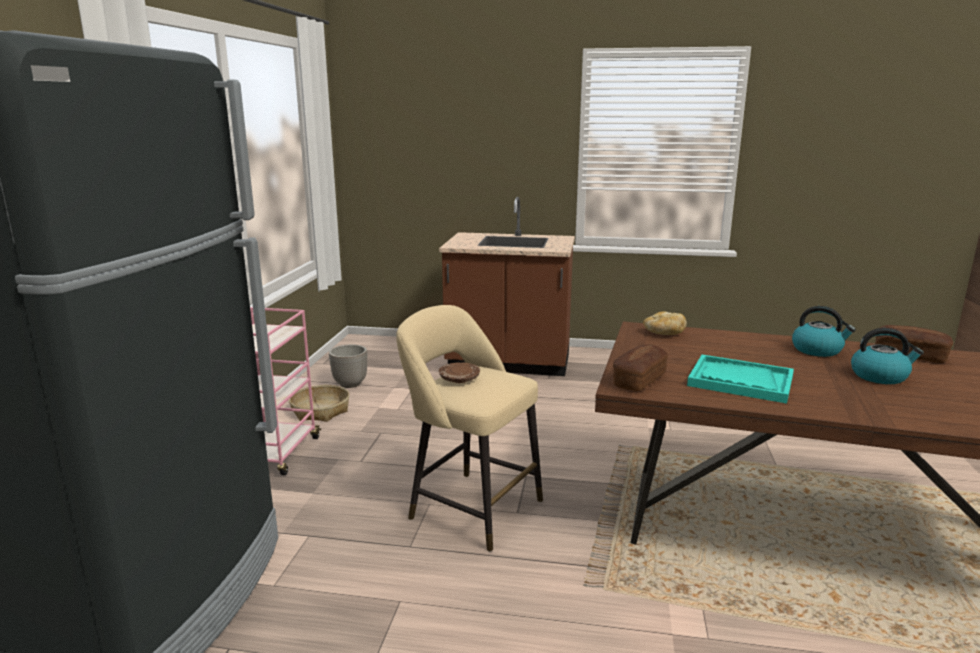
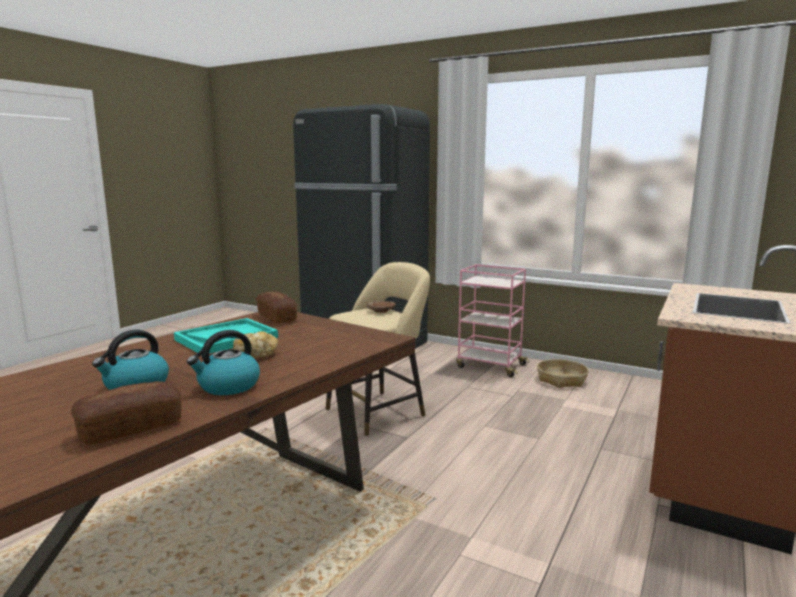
camera: 110 degrees right, 5 degrees down
(350, 384) = (624, 393): planter -> none
(663, 333) = (360, 342): bread -> bread (255, 356)

